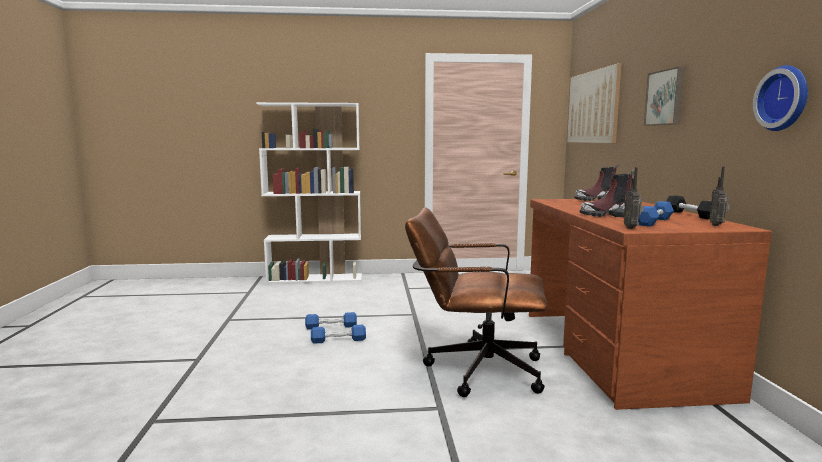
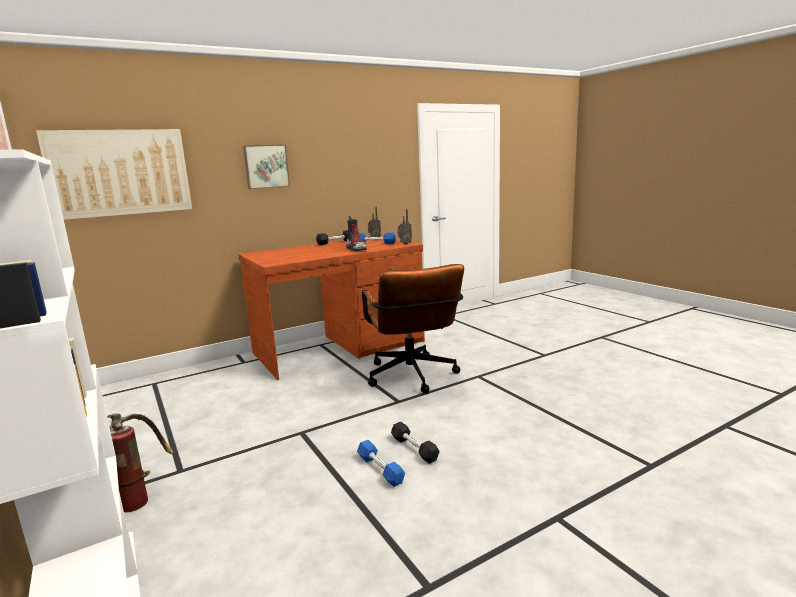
camera: 115 degrees left, 5 degrees up
(338, 340) = (414, 448): blue dumbbell -> black dumbbell
(392, 282) = (141, 496): none -> fire extinguisher
(596, 200) = (264, 256): boot -> none
(785, 98) = (369, 170): wall clock -> none

